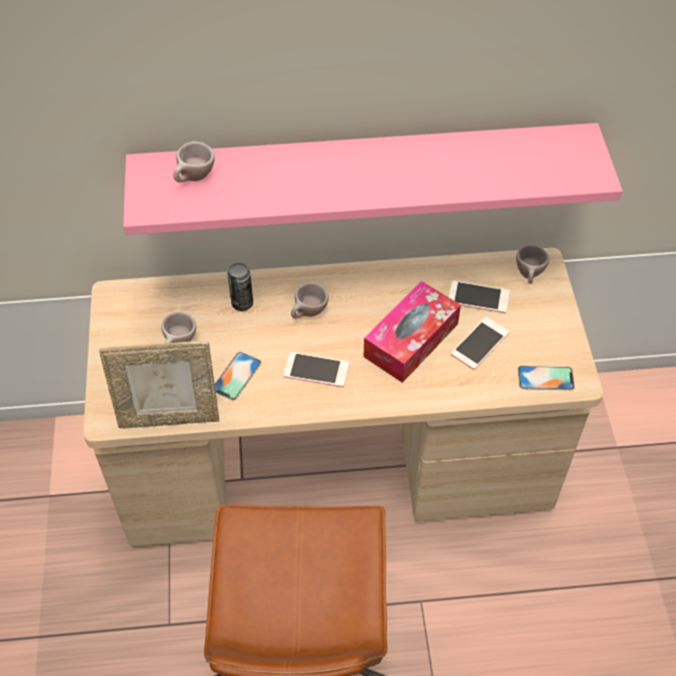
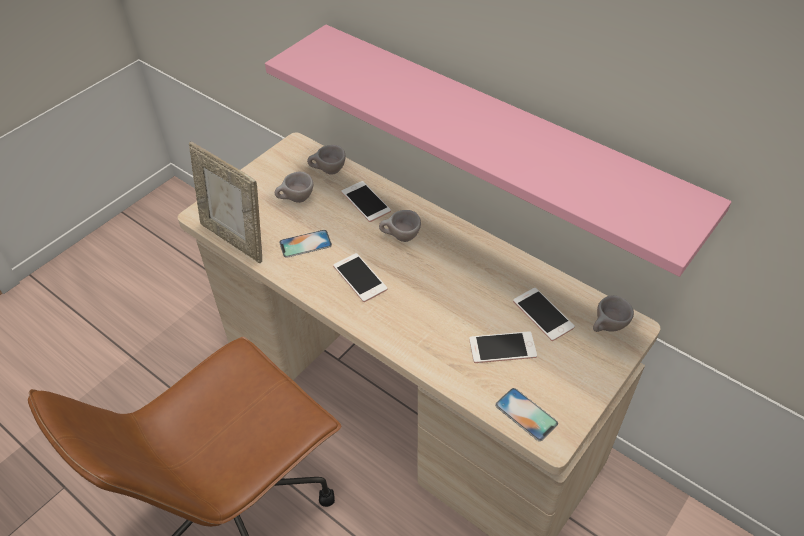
camera: 45 degrees right, 5 degrees down
(194, 179) = (345, 60): beige cup -> beige cup (328, 172)
(242, 303) = (366, 202): can -> phone
(411, 340) = (451, 307): tissue box -> none

